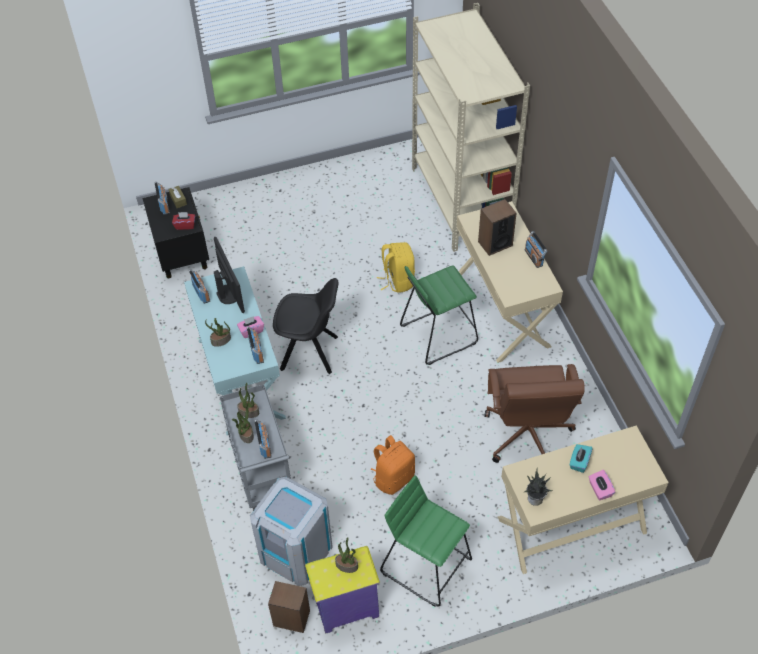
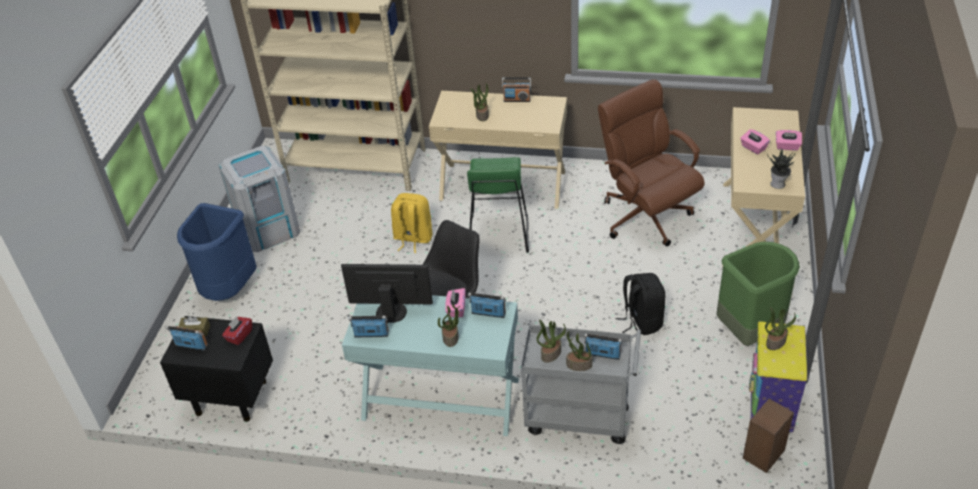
camera: 60 degrees left, 10 degrees down
(279, 200) = (229, 289): none -> blue trash can
(296, 551) = (687, 424): grey trash can -> grey trash can (268, 229)
(393, 478) = (641, 321): orange backpack -> black backpack
(426, 565) = (750, 331): green stool -> green trash can
(495, 243) = (482, 115): speaker -> potted plant
(527, 433) = (646, 217): brown office chair -> brown office chair turned 150 degrees counterclockwise
(579, 462) = (753, 148): turquoise tissue box -> pink tissue box

